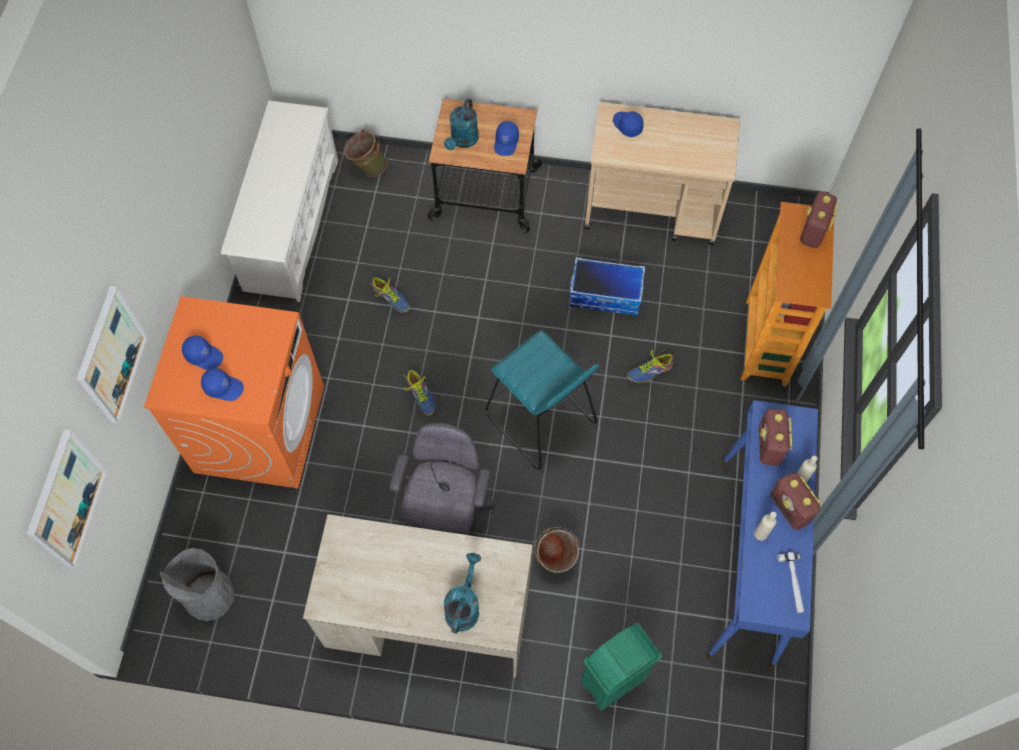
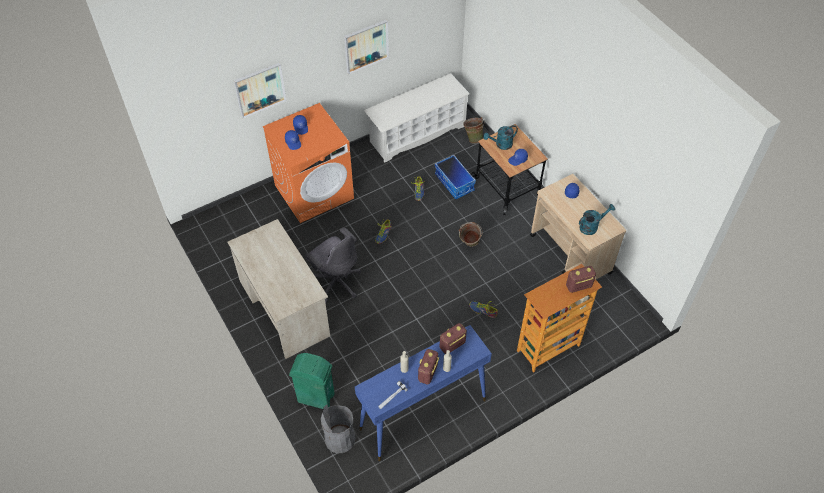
camera: 50 degrees right, 10 degrees down
(65, 499) = (194, 120): picture -> picture (366, 46)
(209, 595) = (228, 228): grey trash can -> grey trash can (340, 438)
(446, 515) = (336, 282): grey office chair -> grey office chair turned 75 degrees clockwise
(463, 605) = (279, 290): turquoise watering can -> turquoise watering can (591, 226)
(540, 419) = (415, 285): turquoise stool -> none
(553, 560) = (352, 336): green bucket -> green bucket (469, 245)
(606, 294) = (505, 266): storage box -> storage box (455, 182)

